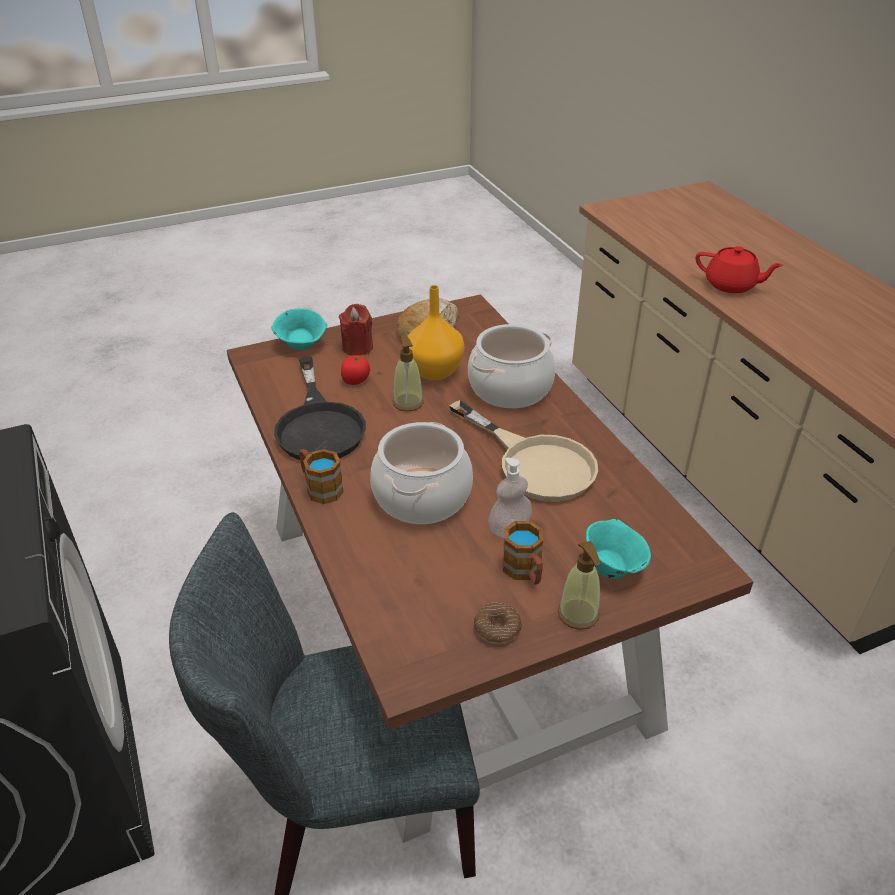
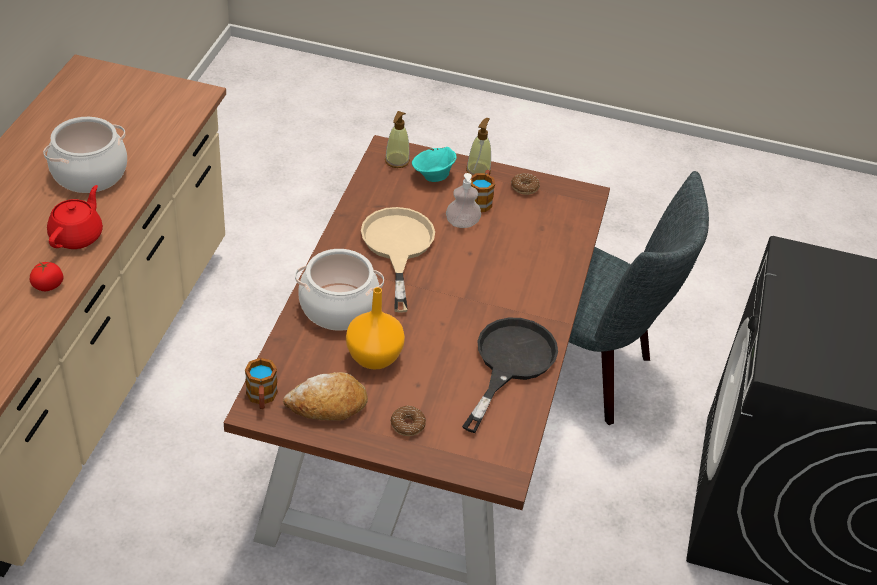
camera: 145 degrees left, 5 degrees up
(302, 345) = (452, 459): turquoise bowl -> none
(320, 488) = (550, 313): mug -> mug (262, 398)
(355, 380) = (444, 389): tomato -> tomato (48, 285)
(357, 347) = (407, 425): red candle -> donut
(408, 402) = (426, 342): soap dispenser -> soap dispenser (397, 161)
(421, 496) = (491, 270): cooking pot -> cooking pot (89, 174)
(731, 285) = (77, 236): red teapot -> red teapot turned 45 degrees clockwise

